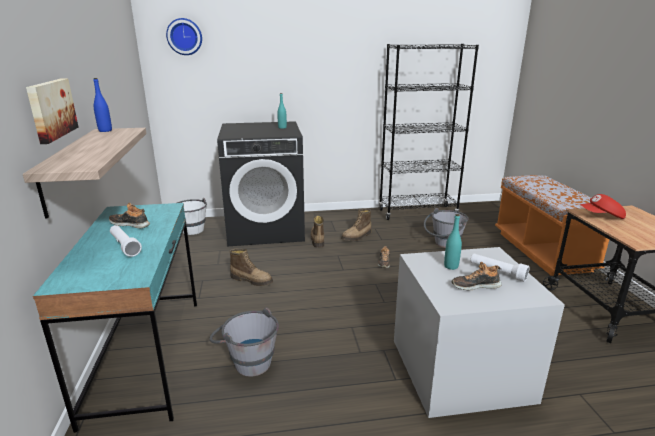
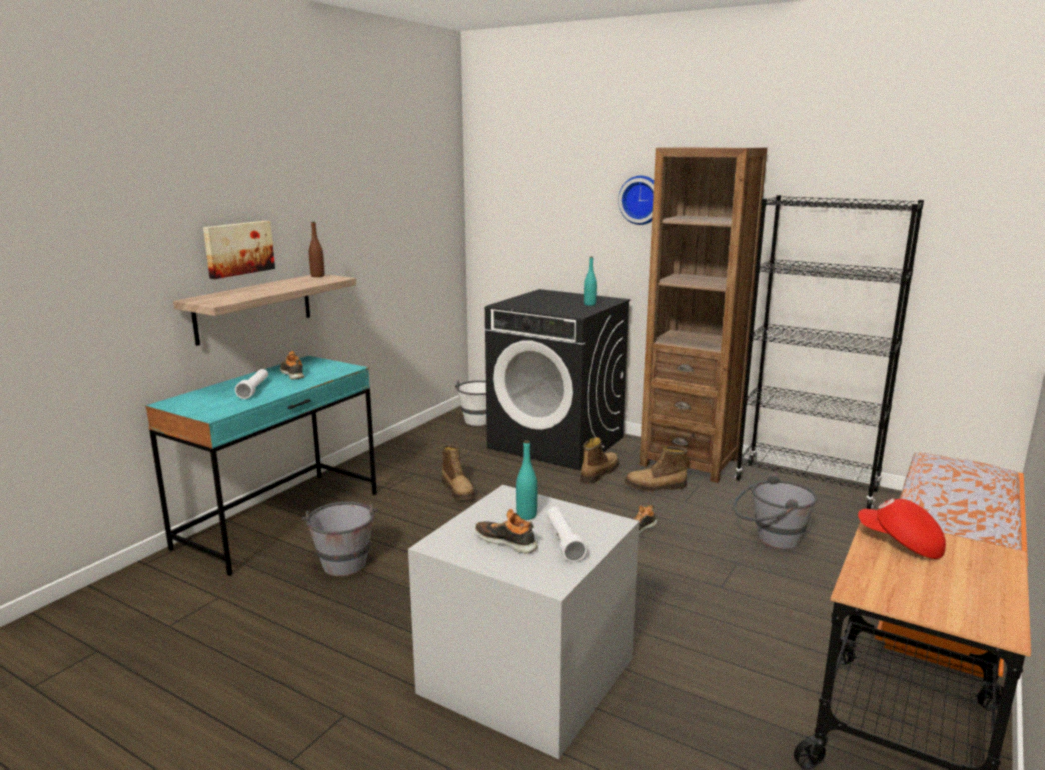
camera: 40 degrees right, 5 degrees down
(105, 130) = (317, 276): blue bottle -> brown bottle
(184, 36) = (510, 175): wall clock -> wall clock (642, 200)
(352, 217) = (689, 462): none -> brown bookcase

